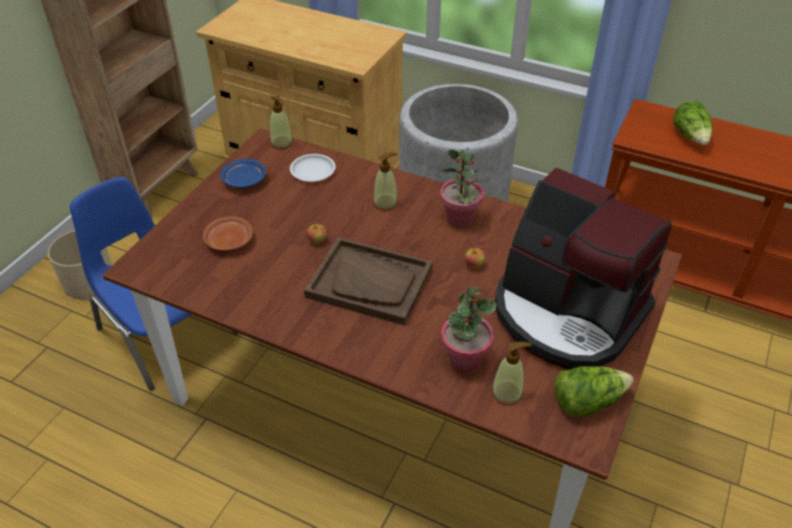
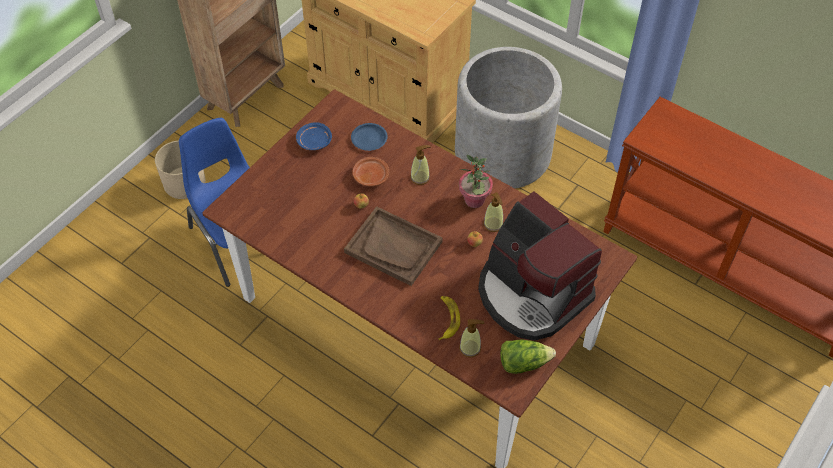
camera: 10 degrees right, 10 degrees up
(228, 240) = (296, 196): brown plate -> brown plate (370, 176)
(282, 143) = (349, 107): soap dispenser -> soap dispenser (493, 224)
(312, 171) = (369, 139): white plate -> blue plate
(464, 359) = (447, 319): potted plant -> banana
(691, 137) = (692, 144): lettuce -> none

